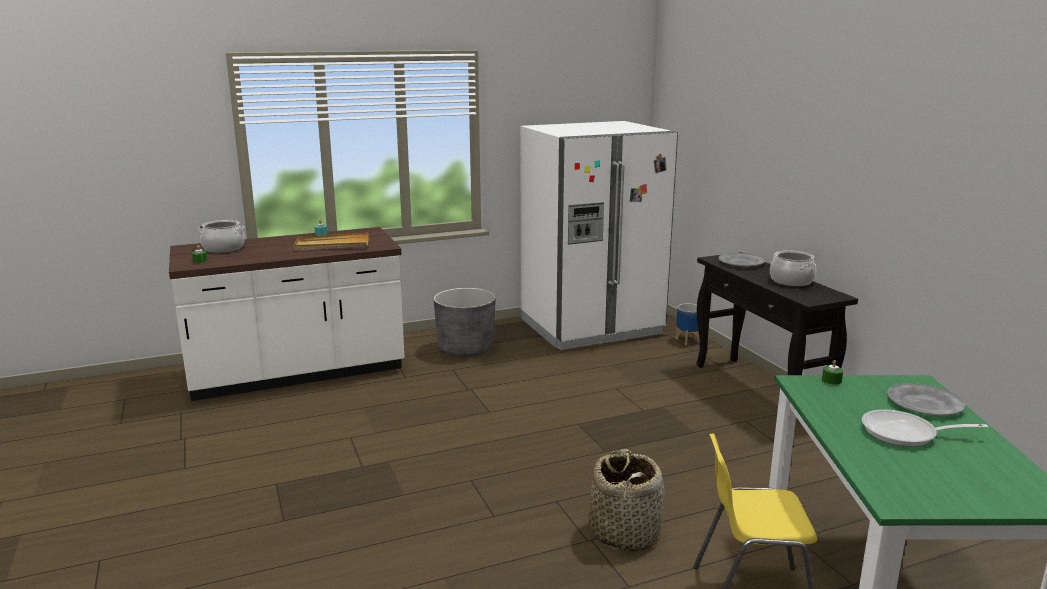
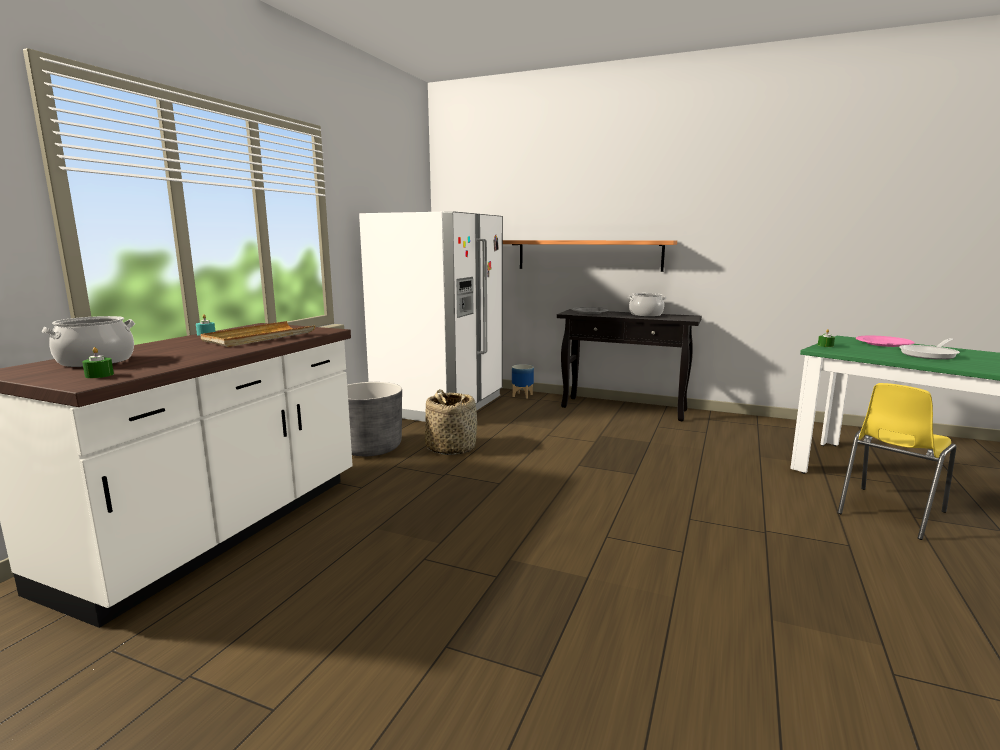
camera: 45 degrees left, 5 degrees down
(625, 532) = (766, 515): basket -> basket (450, 448)
(767, 190) = (588, 255): none -> shelf
(924, 404) = (883, 344): grey plate -> pink plate

